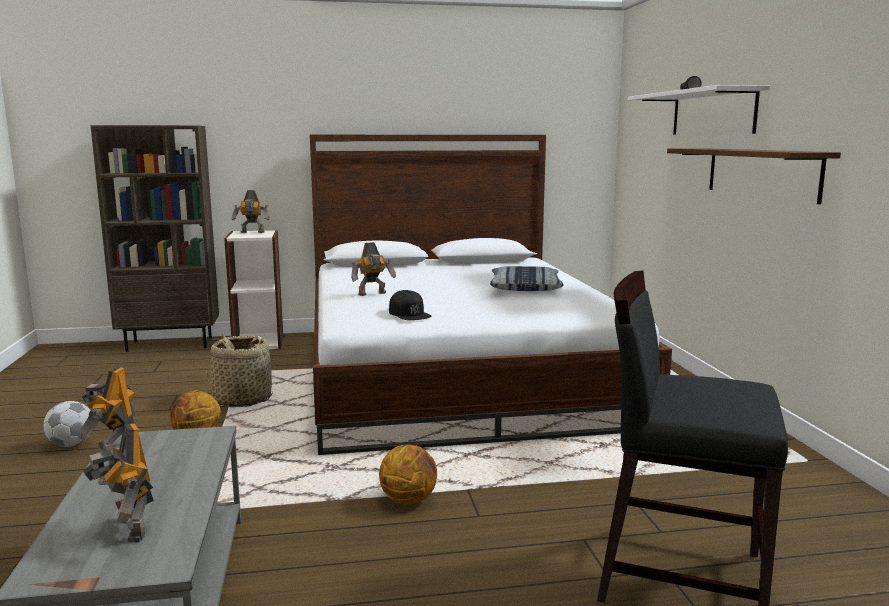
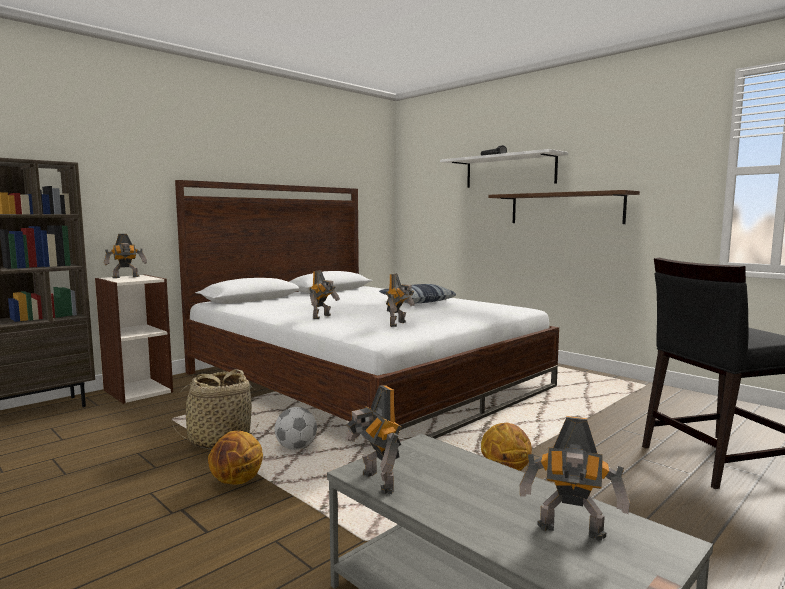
camera: 35 degrees left, 5 degrees down
(71, 444) = (97, 532): football -> football (296, 448)
(409, 313) = (399, 324): black cap -> toy robot

